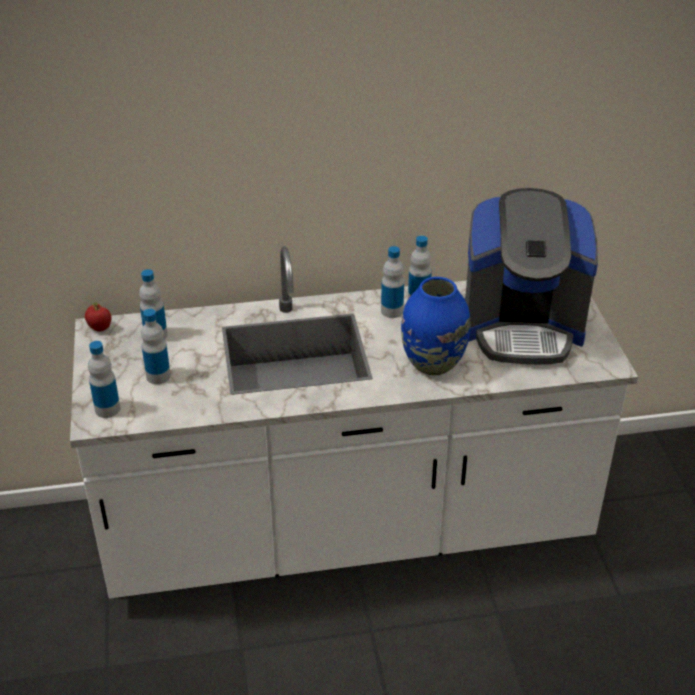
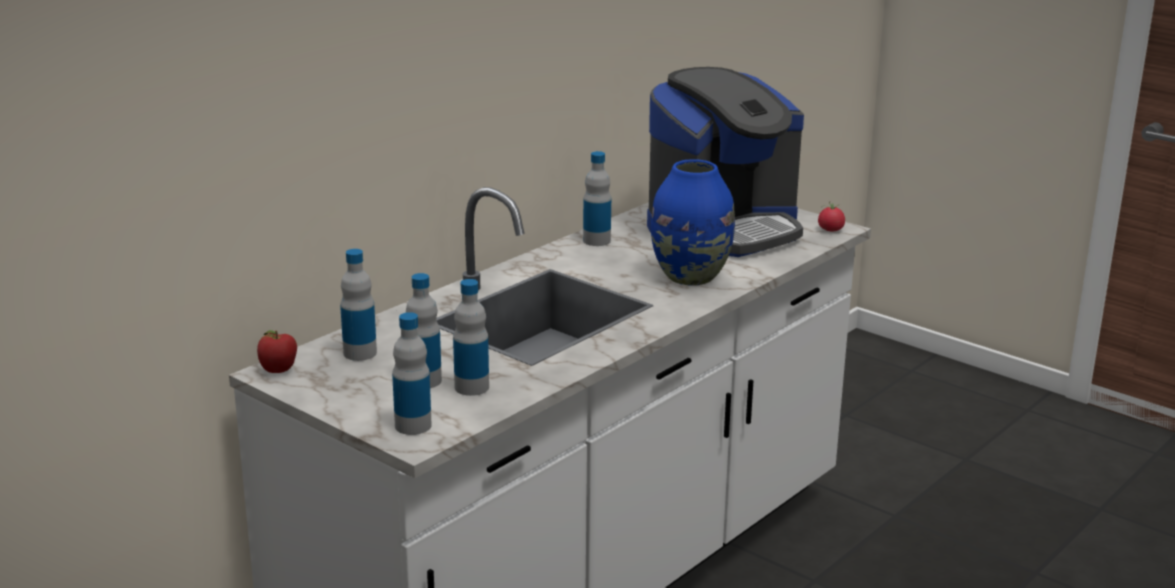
camera: 40 degrees left, 15 degrees down
(392, 311) = (585, 255): bottle -> bottle (471, 387)
(601, 364) = (830, 230): none -> tomato

